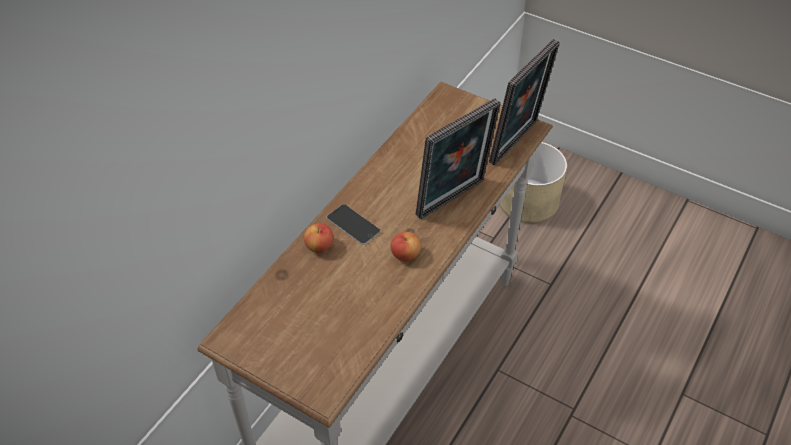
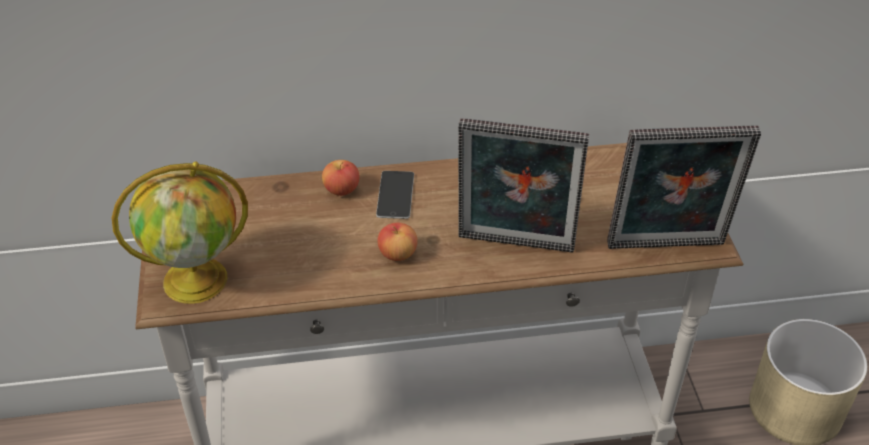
camera: 50 degrees right, 5 degrees down
(323, 366) = (197, 279): none -> globe

